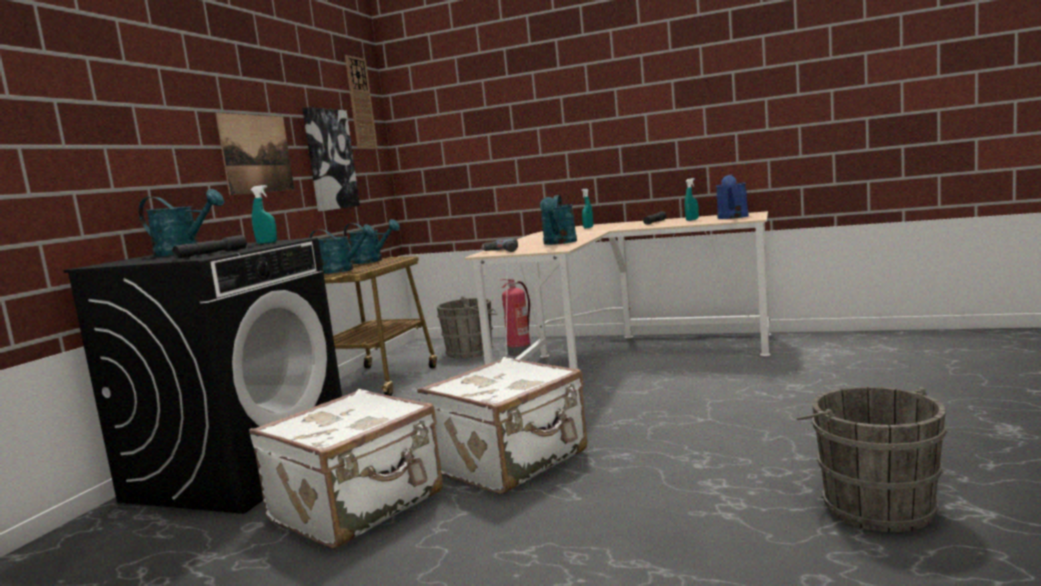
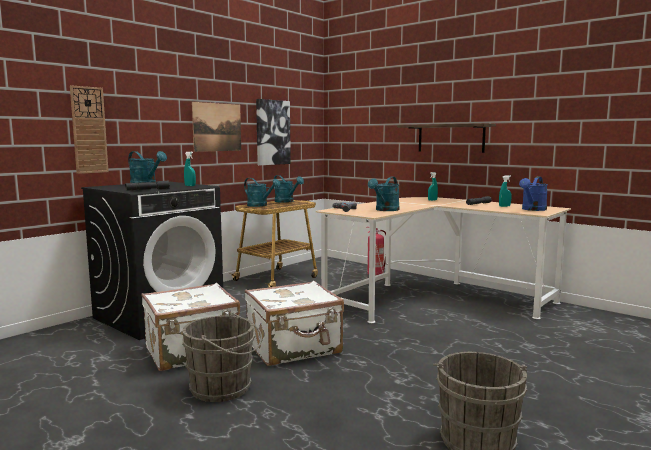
camera: 20 degrees right, 0 degrees up
(360, 103) = (303, 96): wall clock -> wall clock (89, 130)
(473, 352) = (348, 272): grey bucket -> grey bucket (224, 388)
(592, 142) = (450, 138): none -> shelf

